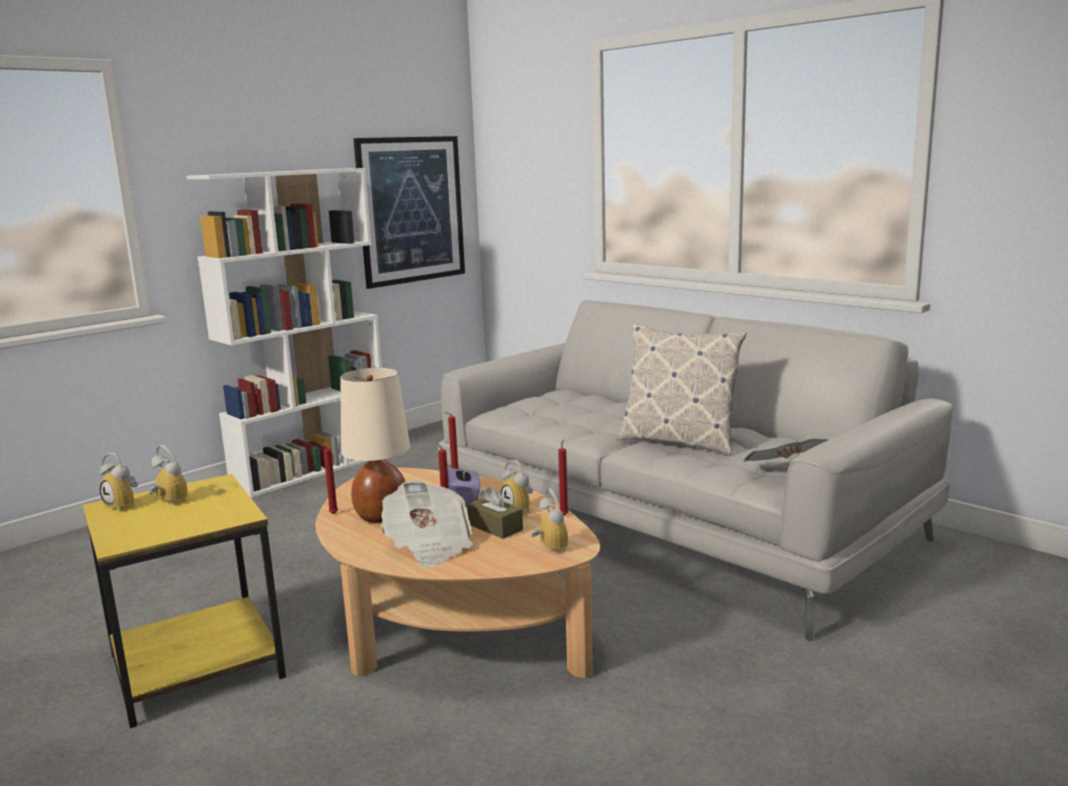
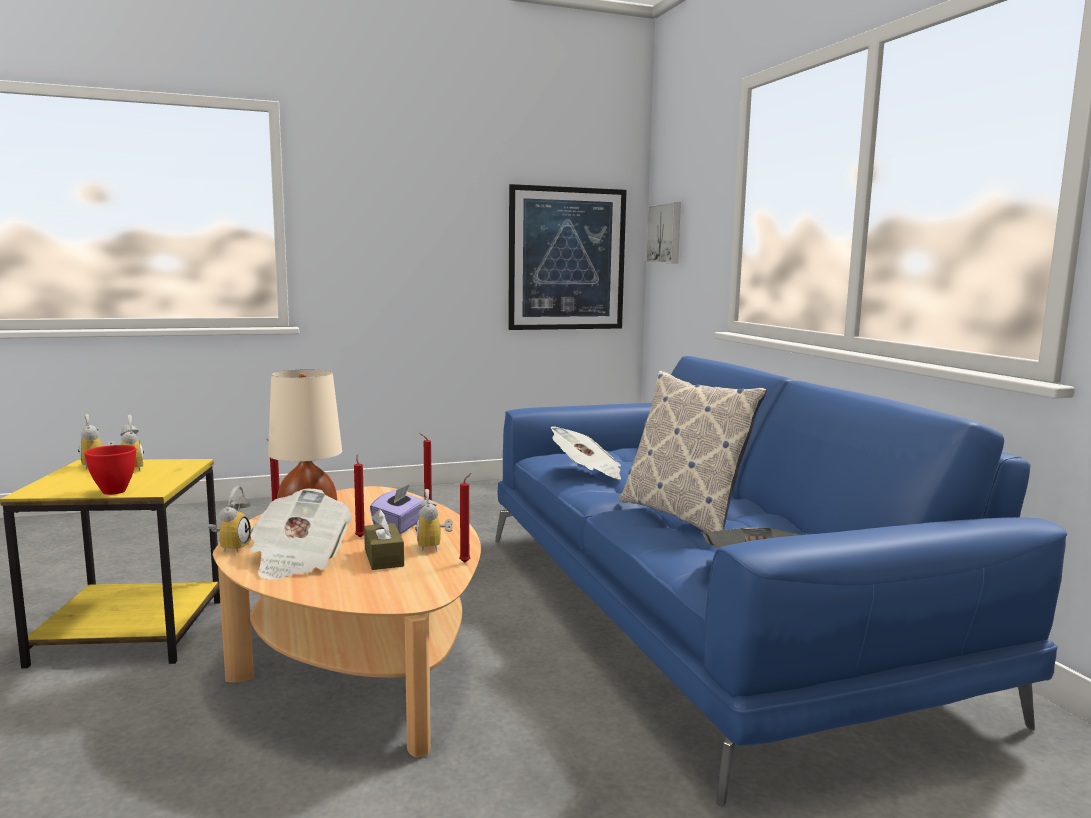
camera: 25 degrees right, 5 degrees down
(207, 525) = (114, 492): none -> red bowl
(312, 469) = (422, 492): white bookcase -> none
(503, 179) = (665, 233): none -> picture
(547, 548) = (397, 589): alarm clock -> alarm clock (231, 547)
(558, 420) = (587, 473): none -> newspaper
(671, 520) = (702, 615): grey sofa -> blue sofa

